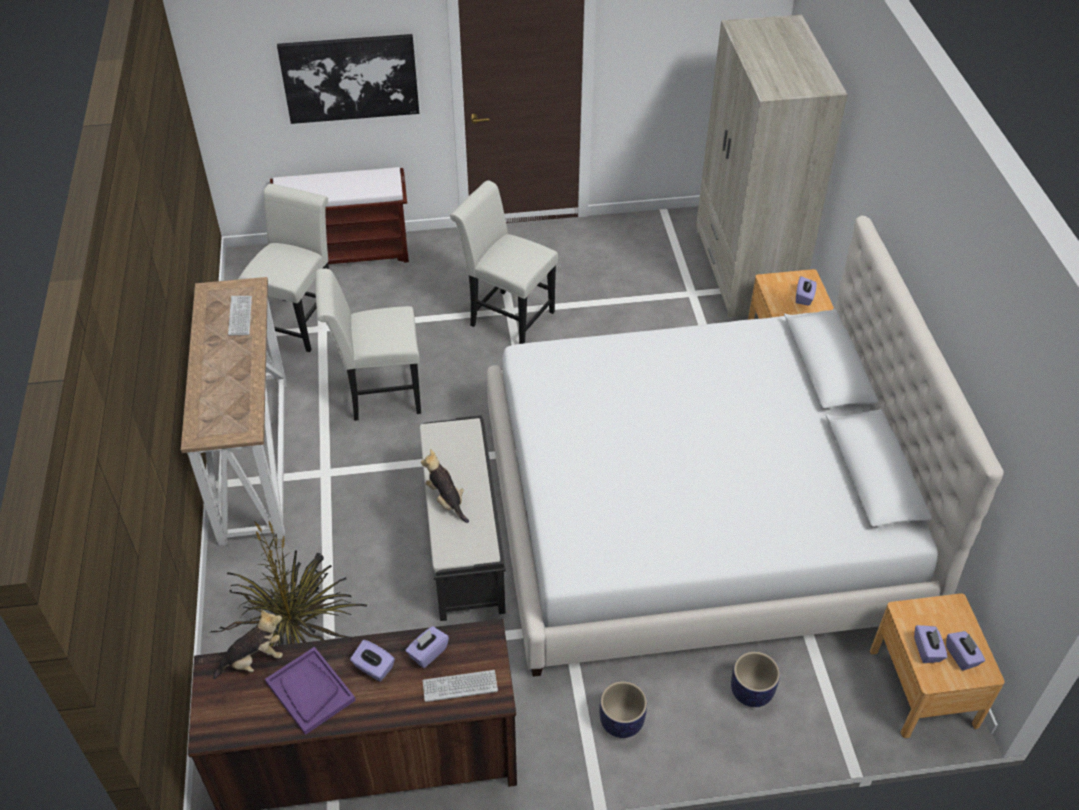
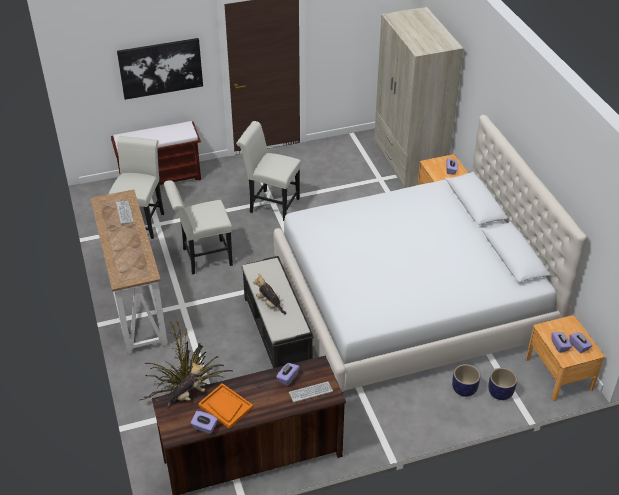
camera: 10 degrees left, 5 degrees down
(310, 691) = (225, 406): purple tray -> orange tray
(373, 668) = (258, 390): purple tissue box -> purple tissue box (204, 427)
(621, 721) = (394, 415): planter -> planter (500, 392)

